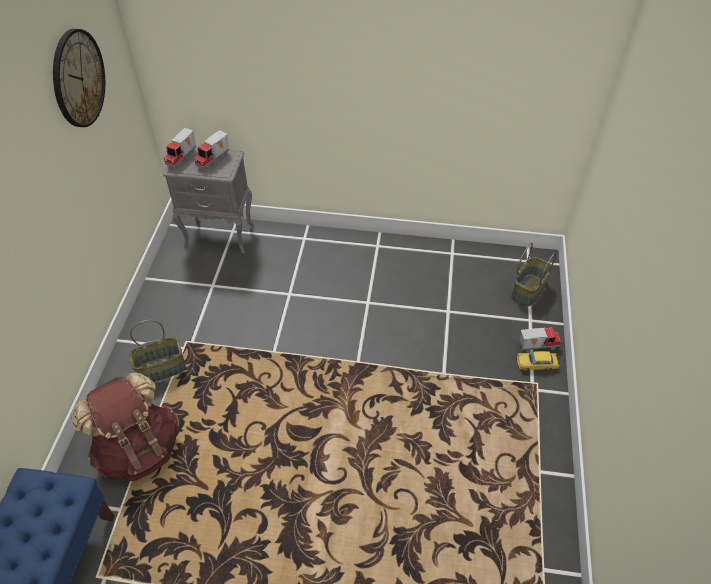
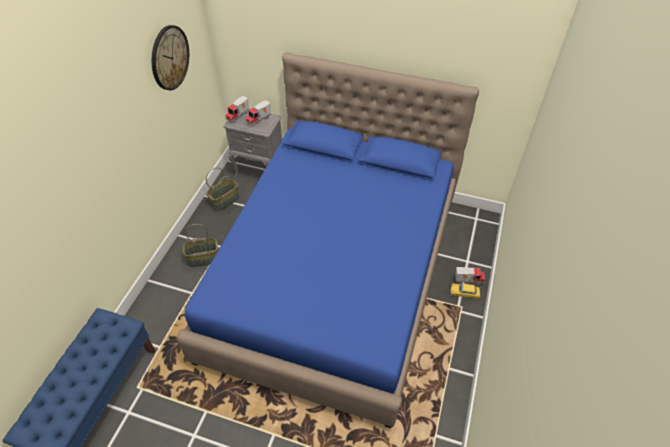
camera: 10 degrees right, 0 degrees up
(139, 449) = (179, 310): brown backpack -> none
(356, 365) = (335, 275): none -> blue bed
(528, 289) = (471, 239): basket -> basket (225, 200)

